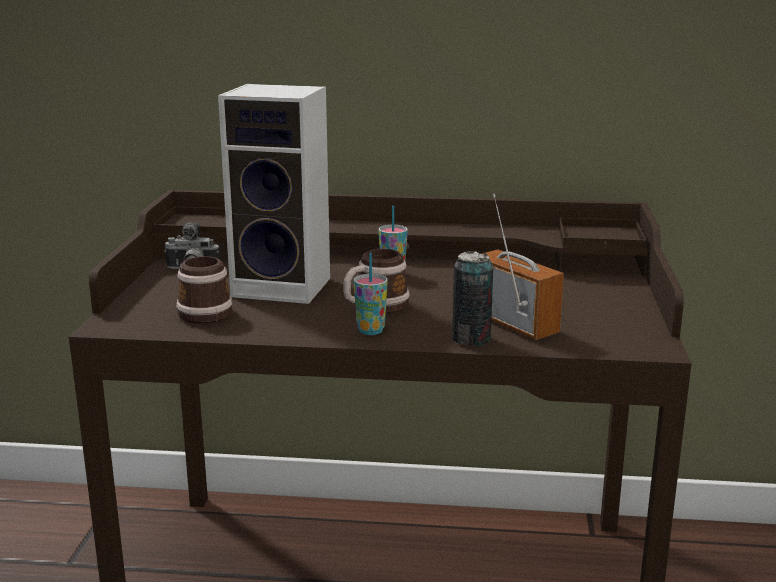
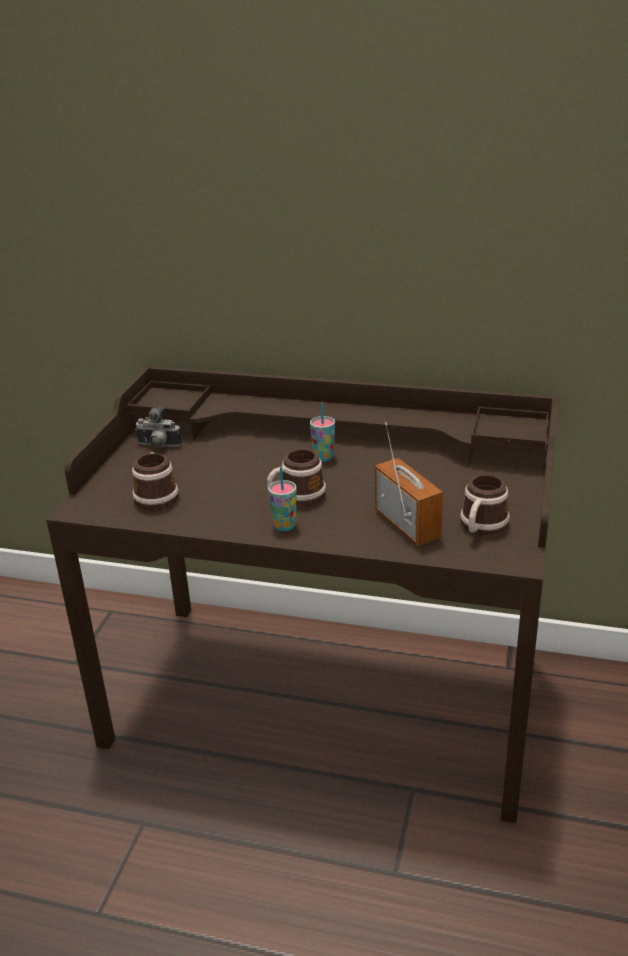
camera: 10 degrees right, 10 degrees up
(286, 287) = (229, 470): speaker -> none
(471, 339) = (364, 541): can -> none
(600, 324) = (481, 528): none -> mug

